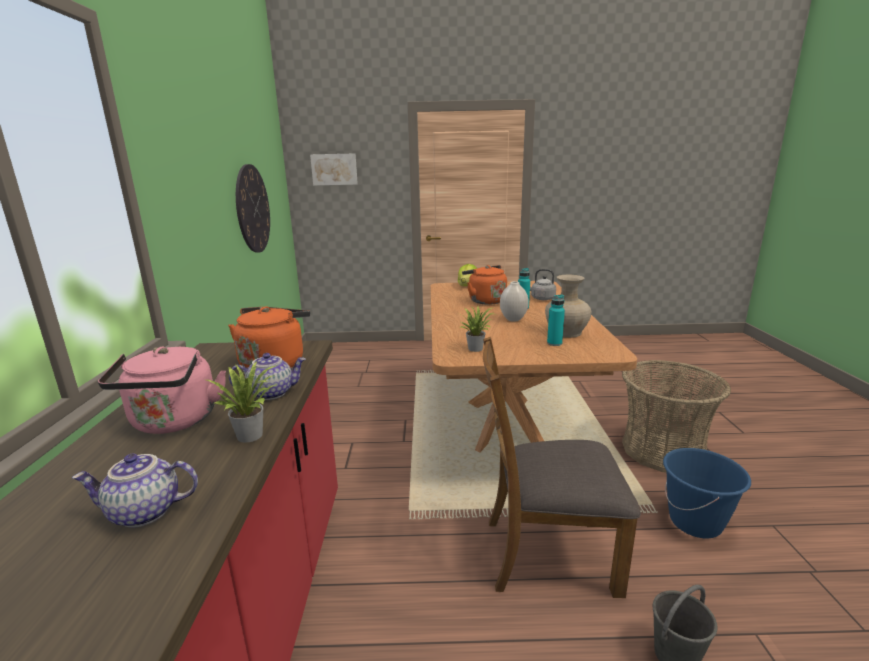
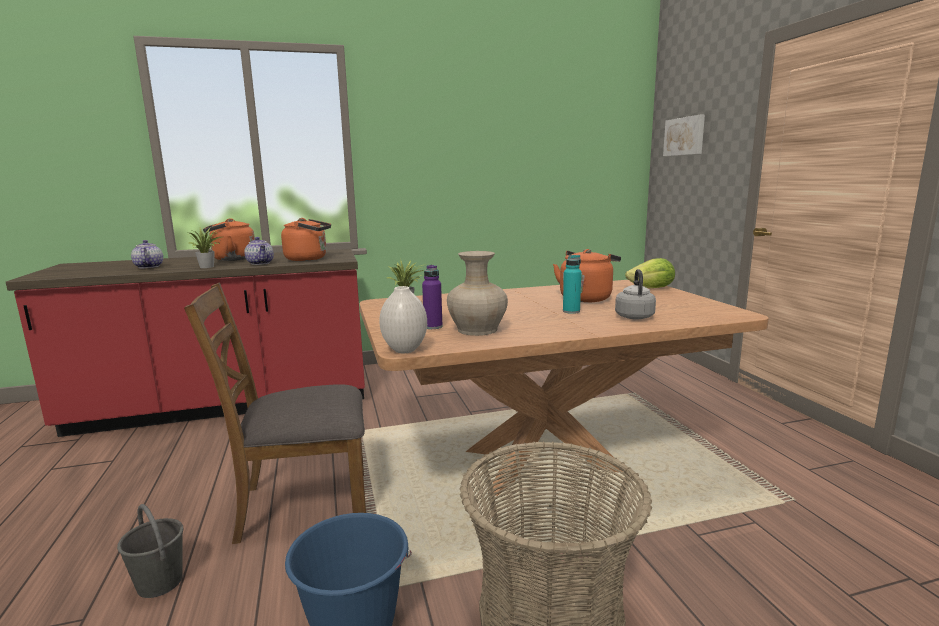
camera: 75 degrees right, 5 degrees down
(174, 422) = (231, 259): pink kettle -> orange kettle
(253, 209) = (537, 174): wall clock -> none
(513, 319) = (515, 310): white vase -> white vase (405, 350)
(548, 554) = (302, 504): brown chair -> brown chair turned 90 degrees counterclockwise
(554, 343) = (433, 327): turquoise bottle -> purple bottle

